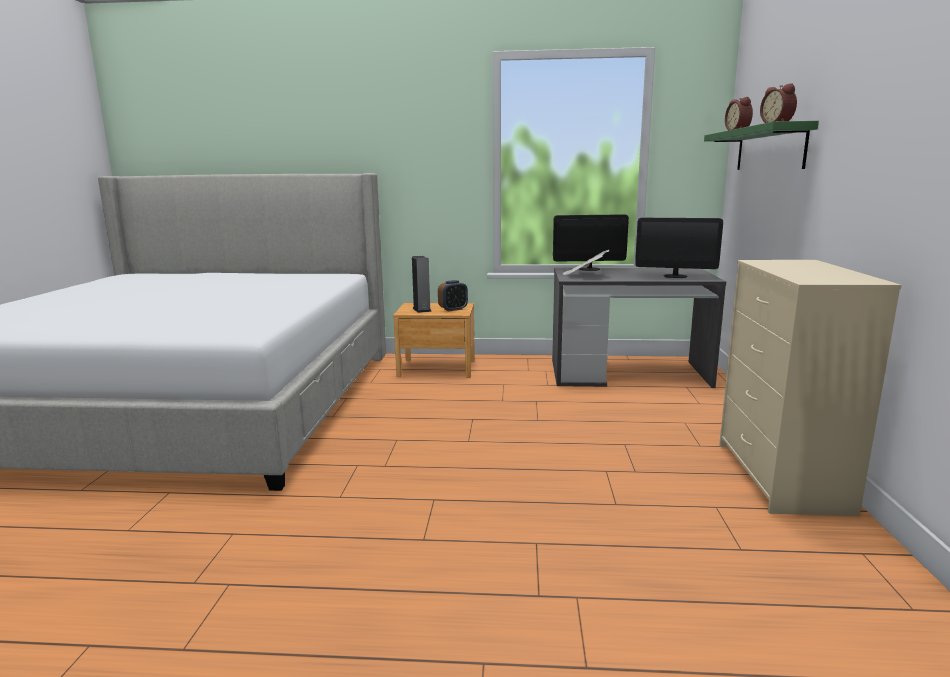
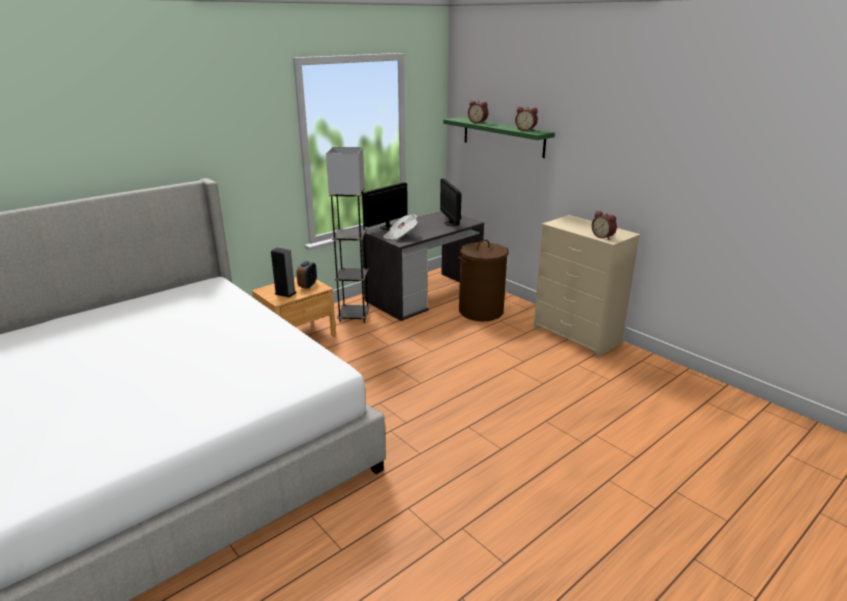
camera: 45 degrees left, 10 degrees up
(517, 369) = (354, 316): none -> grey floor lamp
(674, 406) = (481, 311): none -> brown laundry basket
(675, 276) = (451, 223): monitor -> monitor turned 105 degrees clockwise
(806, 277) = (603, 236): none -> alarm clock

